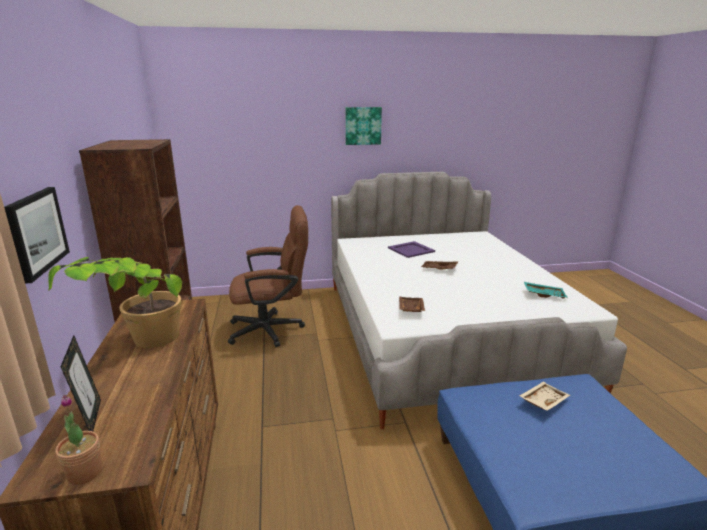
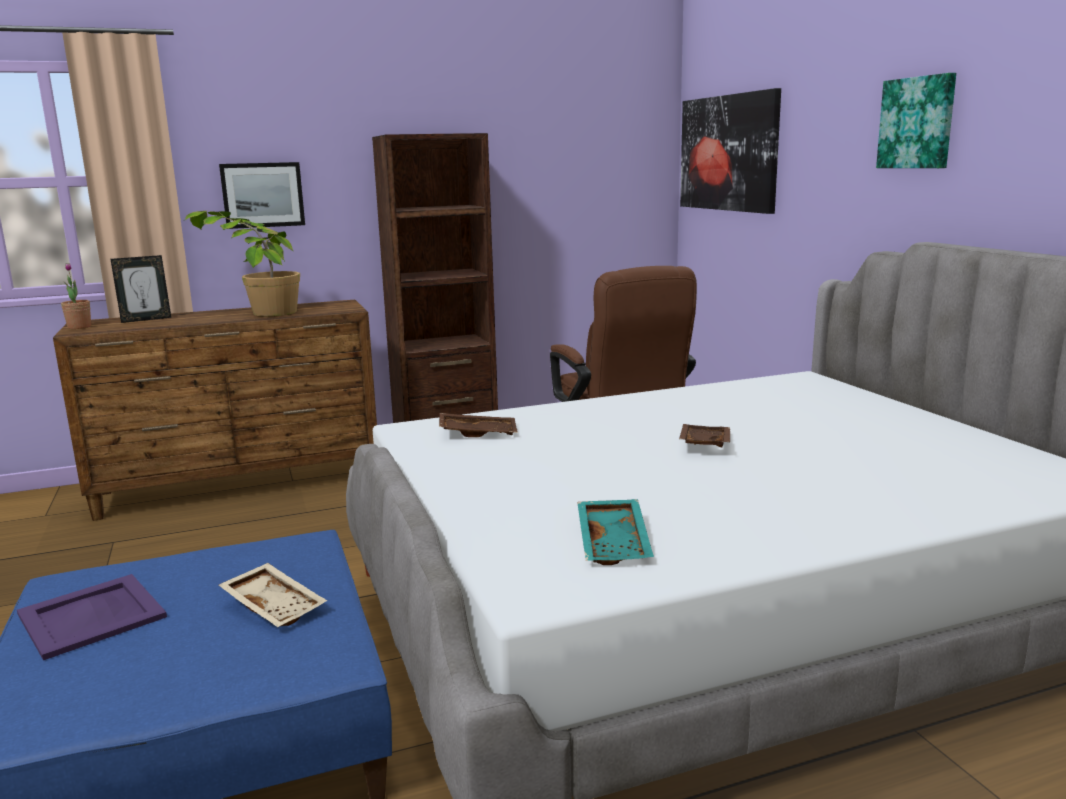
camera: 80 degrees right, 5 degrees down
(218, 138) = (728, 153): none -> picture
(411, 250) = (812, 419): purple tray -> purple tray (91, 616)

